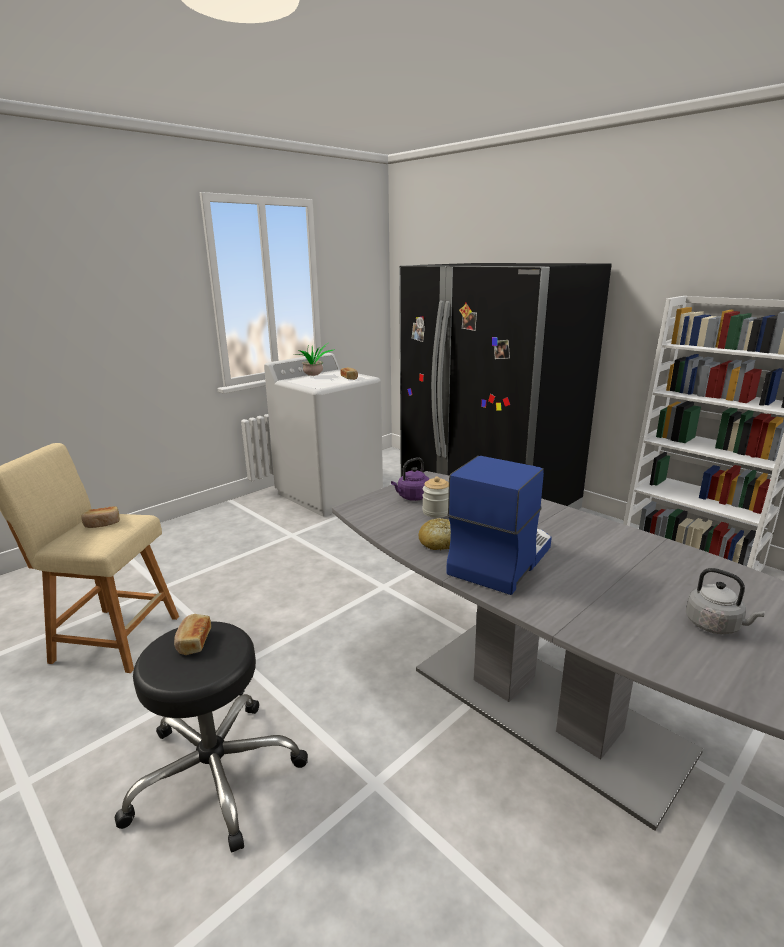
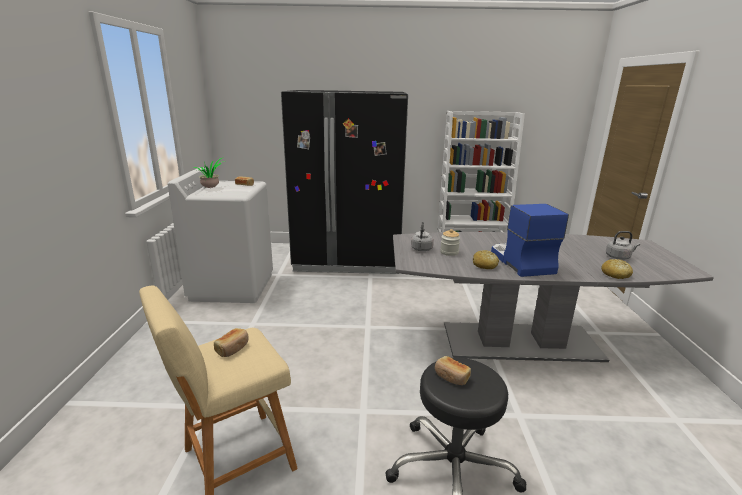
camera: 45 degrees left, 0 degrees up
(412, 497) = (421, 249): purple kettle -> grey kettle
(618, 643) = (615, 274): none -> bread

